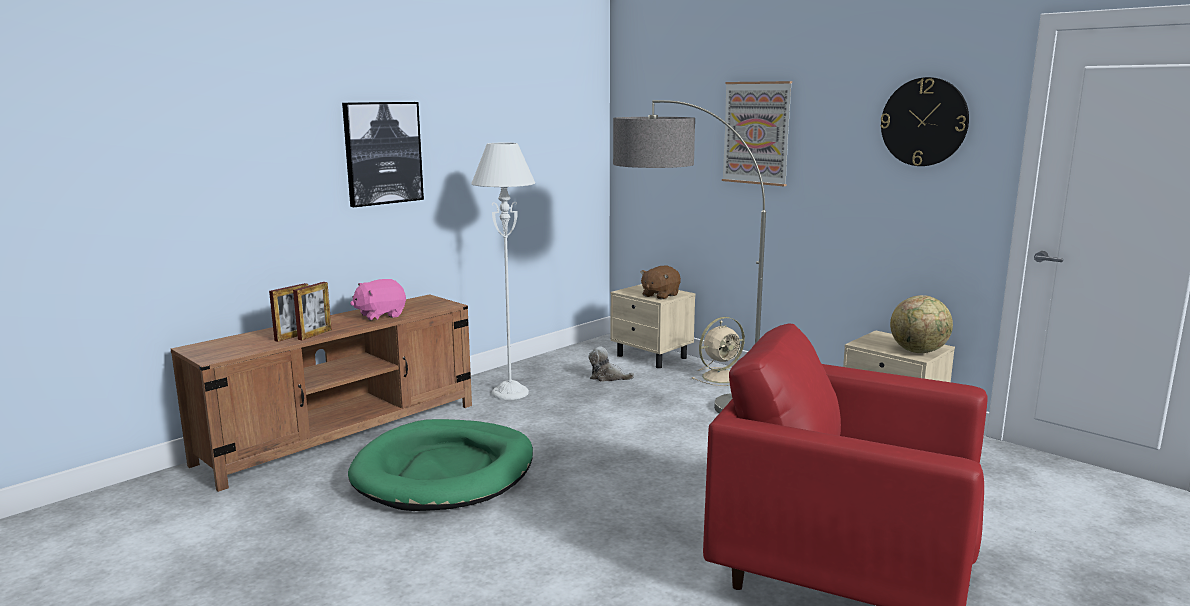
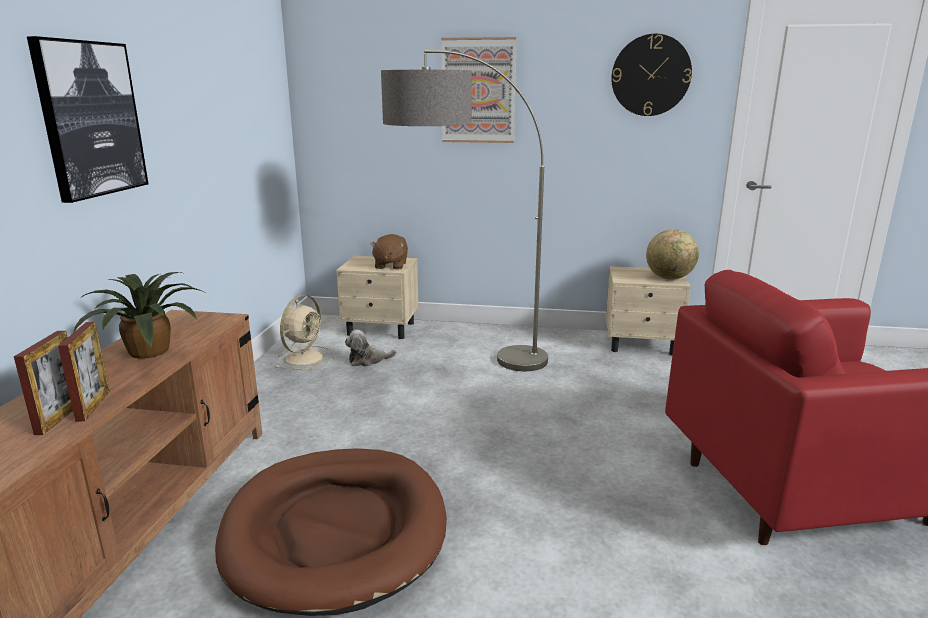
camera: 35 degrees left, 5 degrees up
(380, 315) = (151, 352): pink plush toy -> potted plant
(445, 471) = (335, 531): green dog bed -> brown dog bed
(510, 393) = (287, 405): white floor lamp -> none
(722, 376) = (466, 334): beige fan -> beige fan (305, 357)

